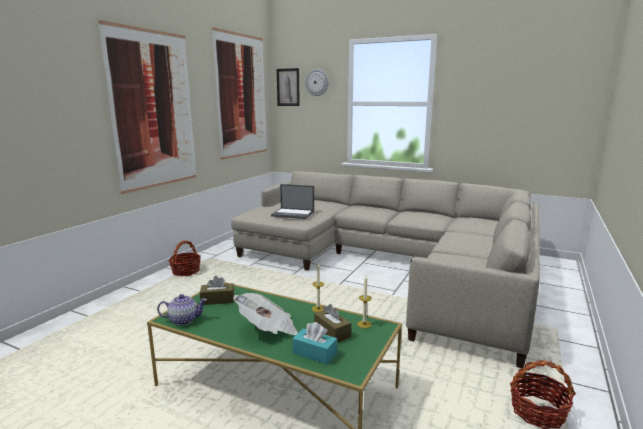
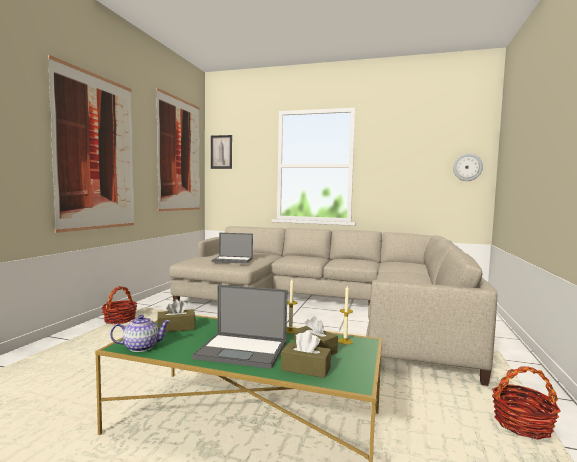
camera: 10 degrees left, 10 degrees down
(267, 329) = (243, 350): newspaper -> laptop
(314, 353) = (305, 369): turquoise tissue box -> brown tissue box
(317, 82) = (249, 147): wall clock -> wall clock (467, 167)

